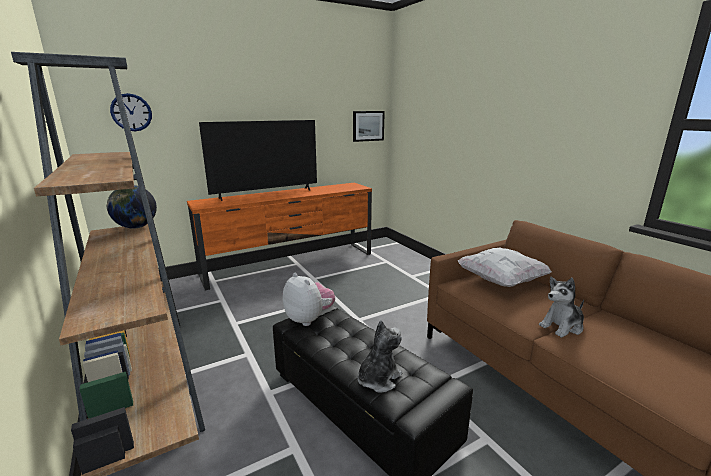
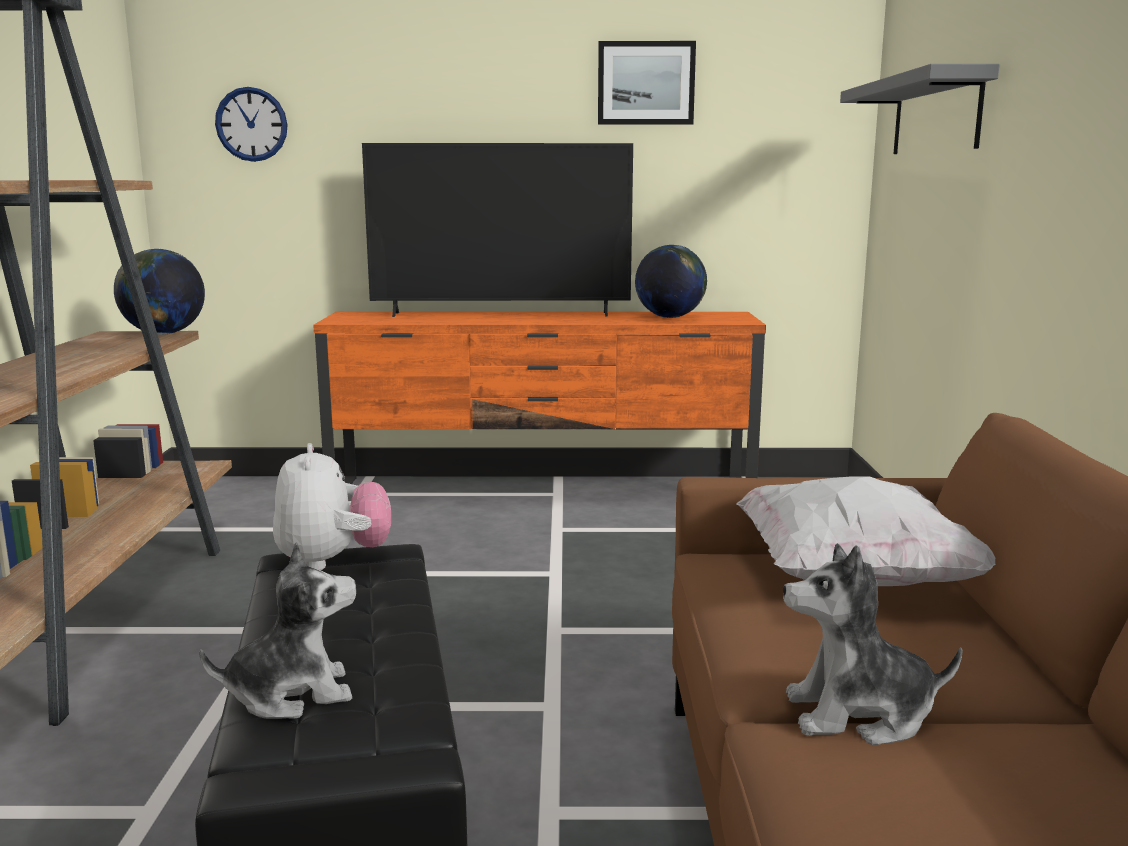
camera: 30 degrees right, 5 degrees down
(334, 188) = (670, 317): none -> globe
(368, 126) = (801, 164): picture -> picture (646, 83)
(430, 112) = (935, 115): none -> grey shelf

